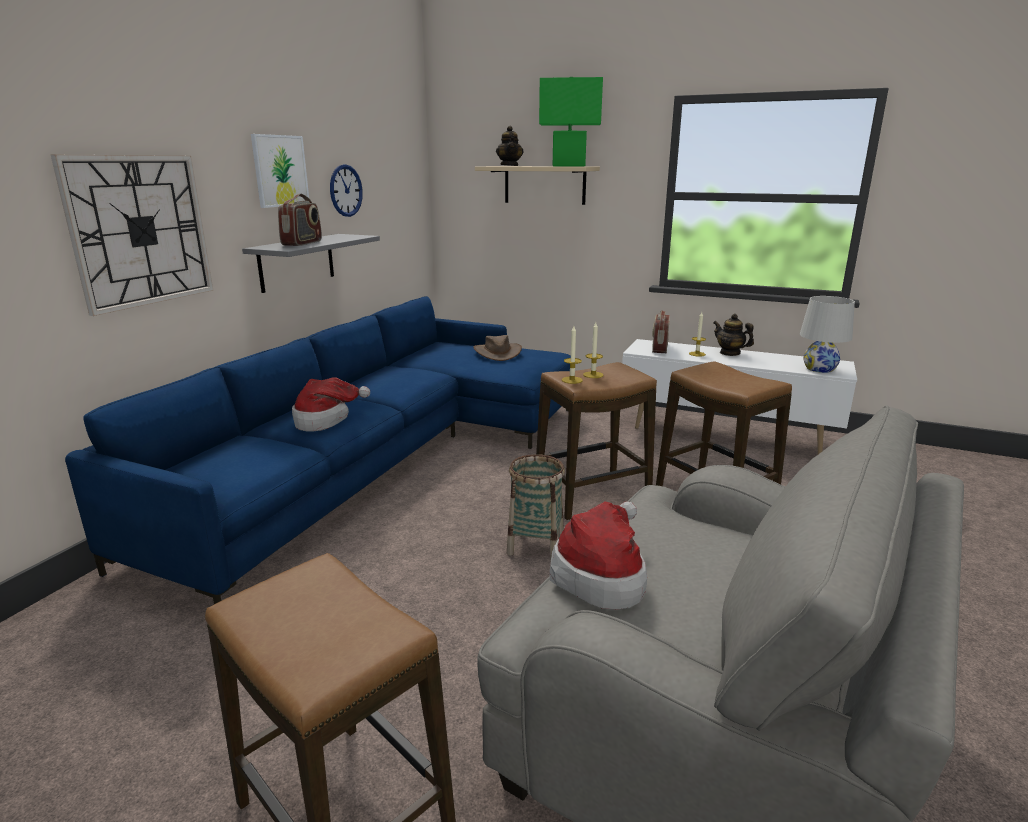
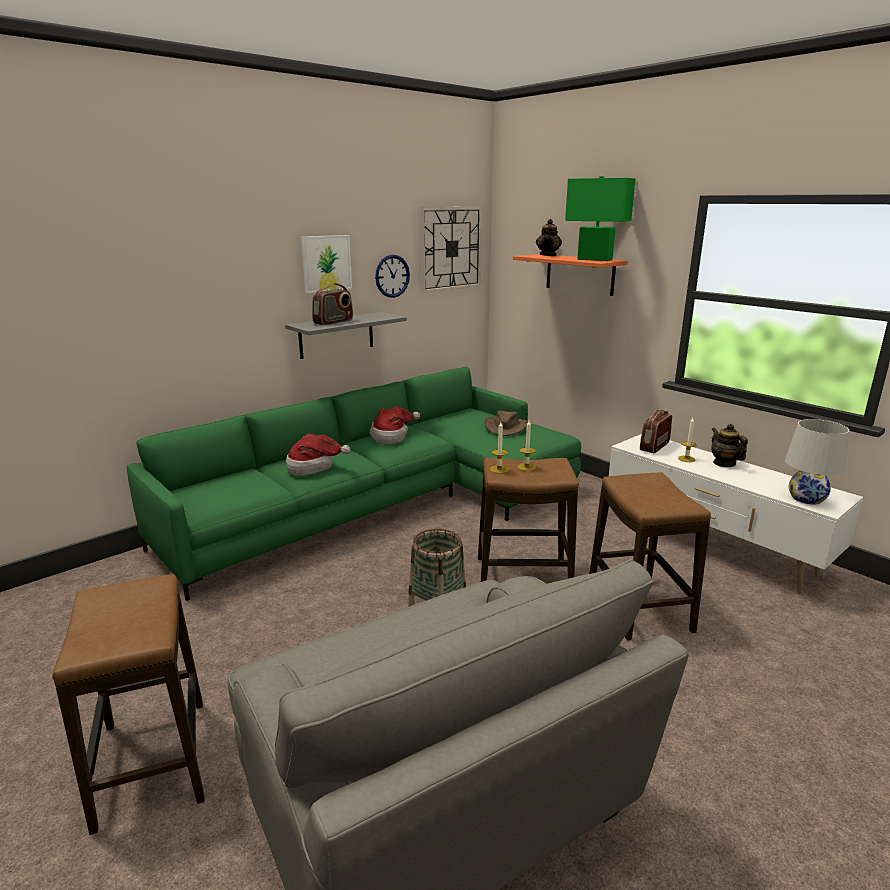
camera: 25 degrees right, 0 degrees up
(140, 231) = (199, 313): wall clock -> wall clock (451, 248)
(388, 458) = (385, 504): blue sofa -> green sofa
(544, 185) = (580, 274): beige shelf -> orange shelf
(601, 575) = (359, 644): hat -> hat (392, 436)

